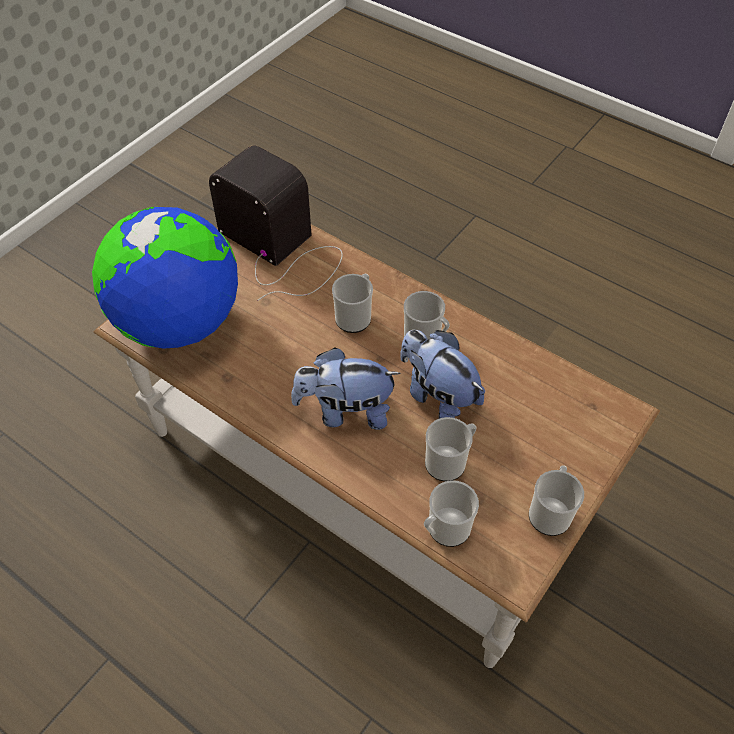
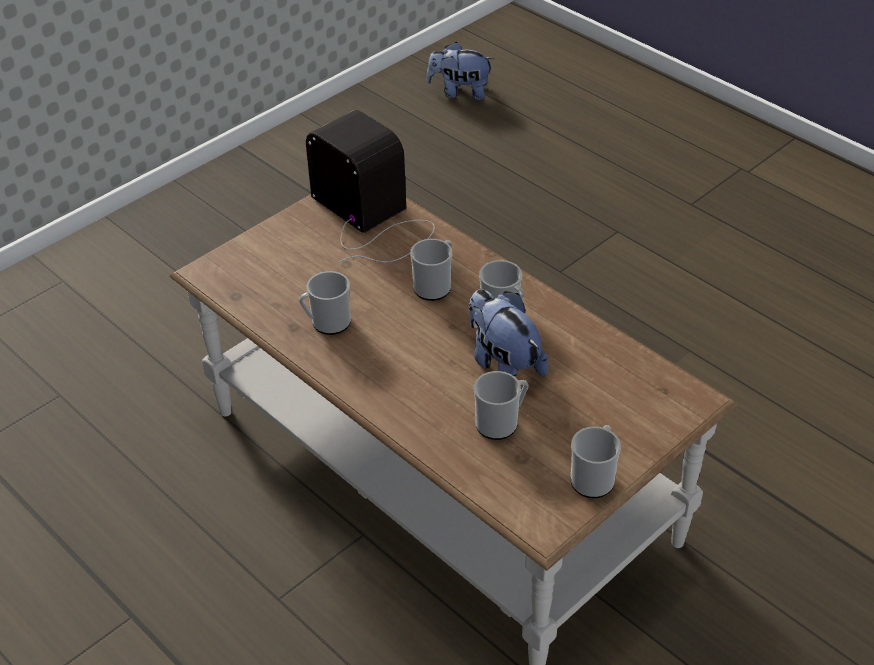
camera: 10 degrees right, 10 degrees down
(179, 323) = (255, 275): globe -> none
(345, 411) = (406, 368): plush toy -> plush toy (460, 92)
(445, 530) = (482, 481): mug -> mug (327, 323)

